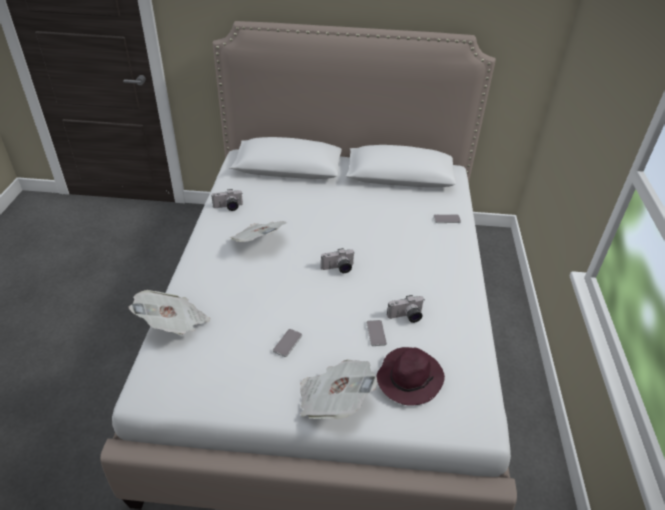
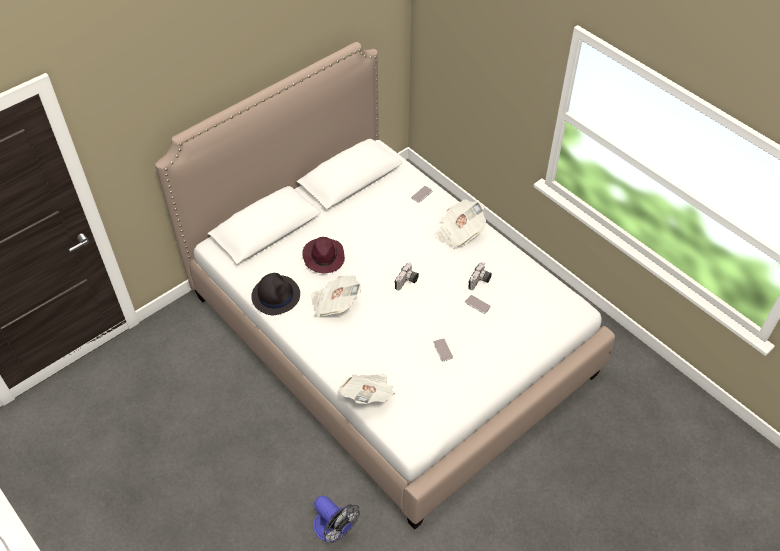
camera: 45 degrees left, 10 degrees up
(82, 441) = (334, 530): none -> fan
(228, 207) = (276, 295): camera -> black hat
(333, 401) = (504, 358): newspaper -> newspaper (459, 233)
(409, 378) = (523, 315): purple hat -> purple hat (323, 257)

